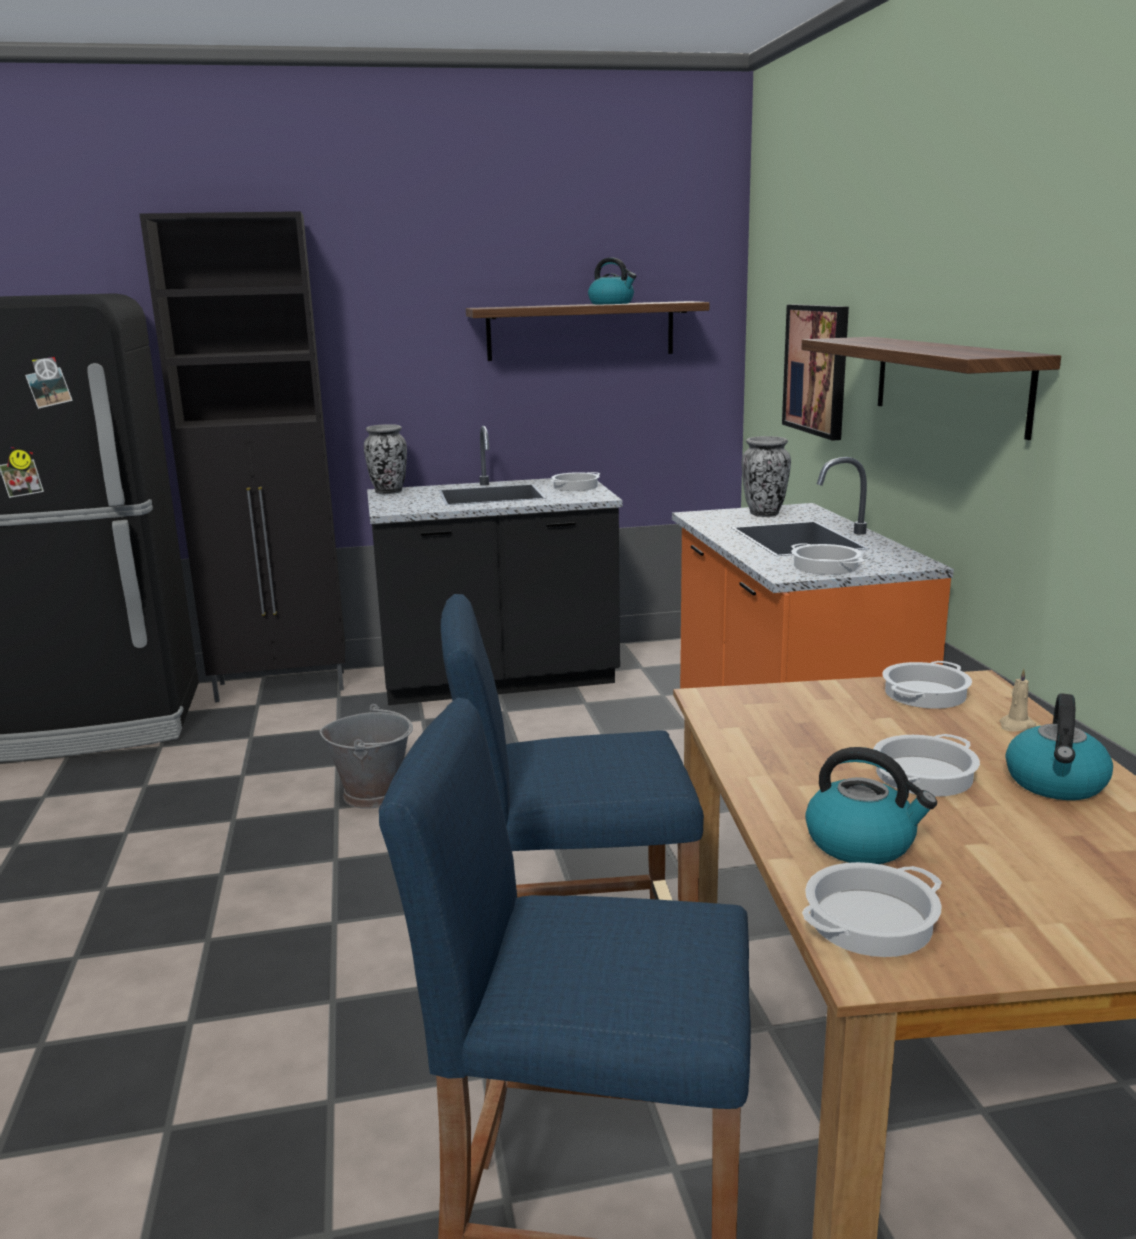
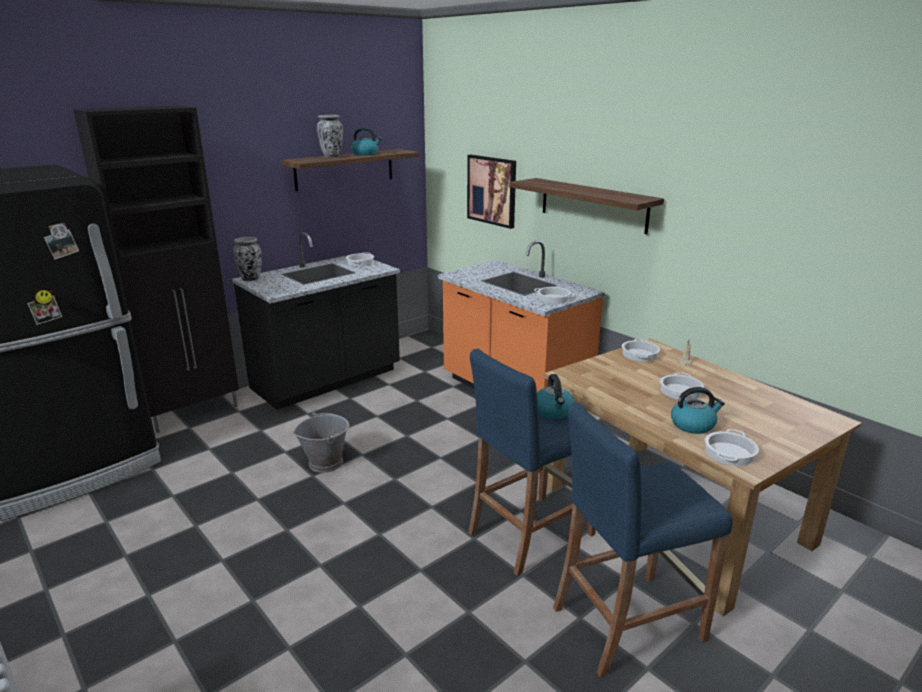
camera: 30 degrees left, 5 degrees up
(764, 514) = (484, 270): vase -> vase (332, 157)
(1056, 783) = (723, 384): kettle -> kettle (553, 411)

